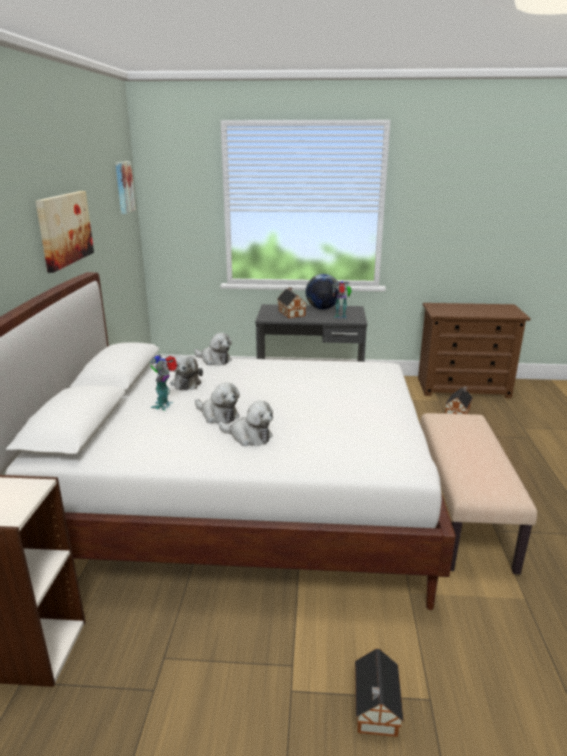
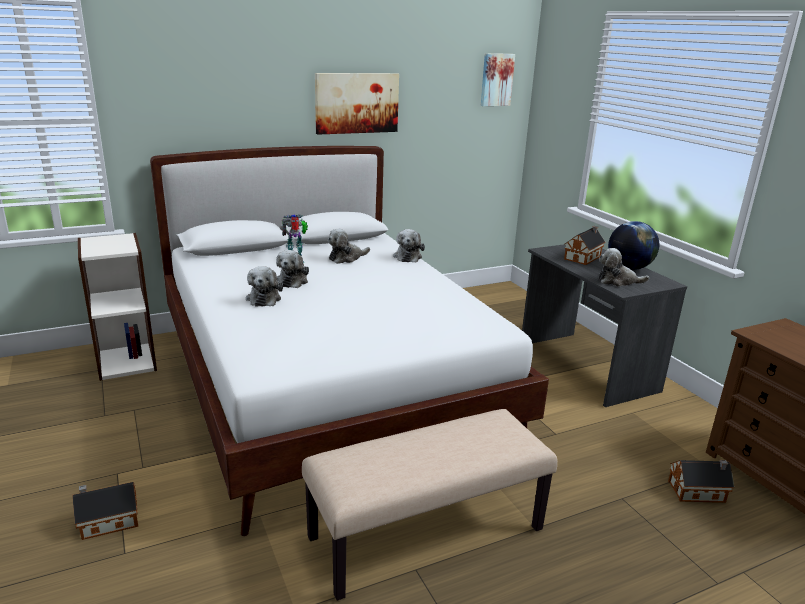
camera: 60 degrees right, 0 degrees up
(341, 317) = (618, 281): toy robot -> plush toy

